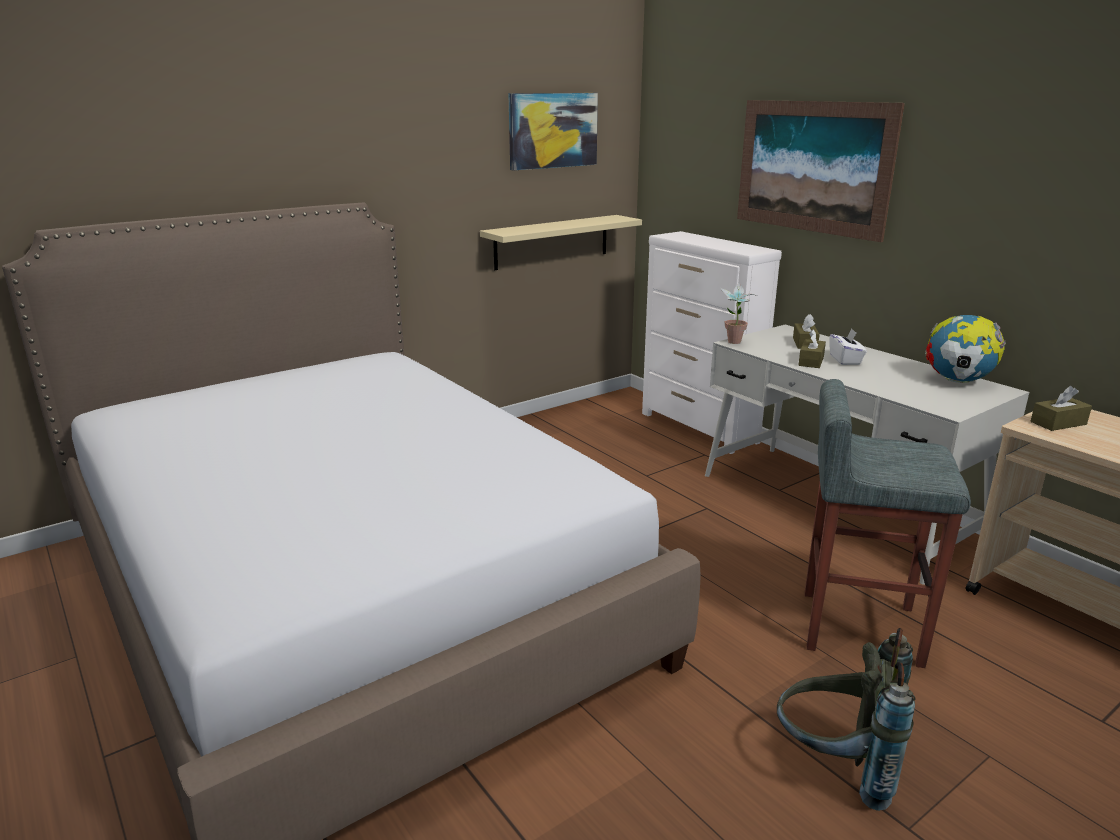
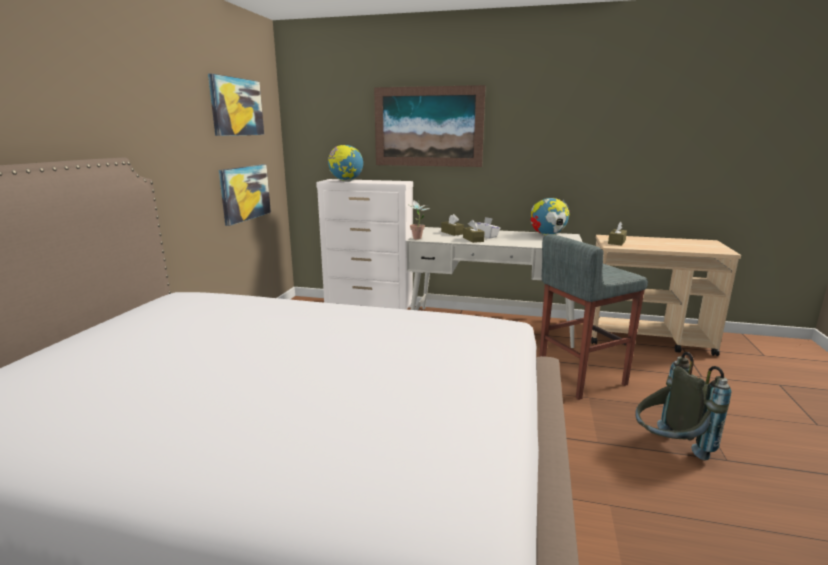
camera: 40 degrees left, 5 degrees down
(552, 242) = (245, 193): beige shelf -> picture
(686, 239) = (346, 181): none -> globe

